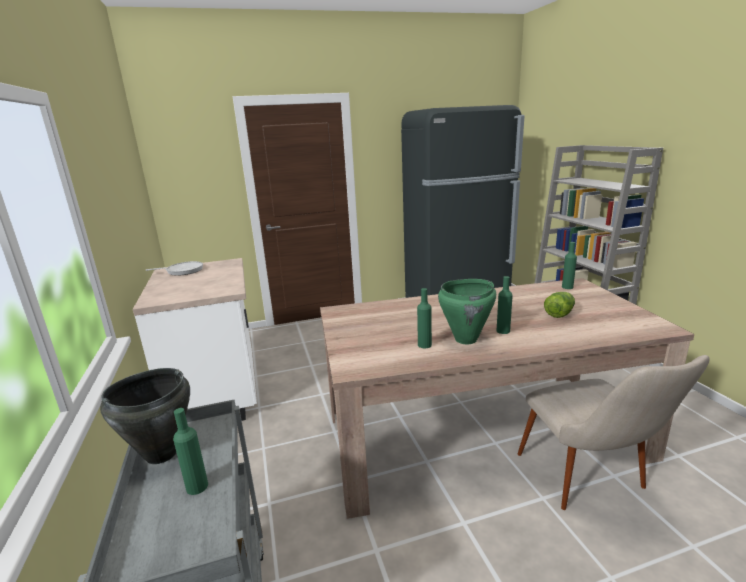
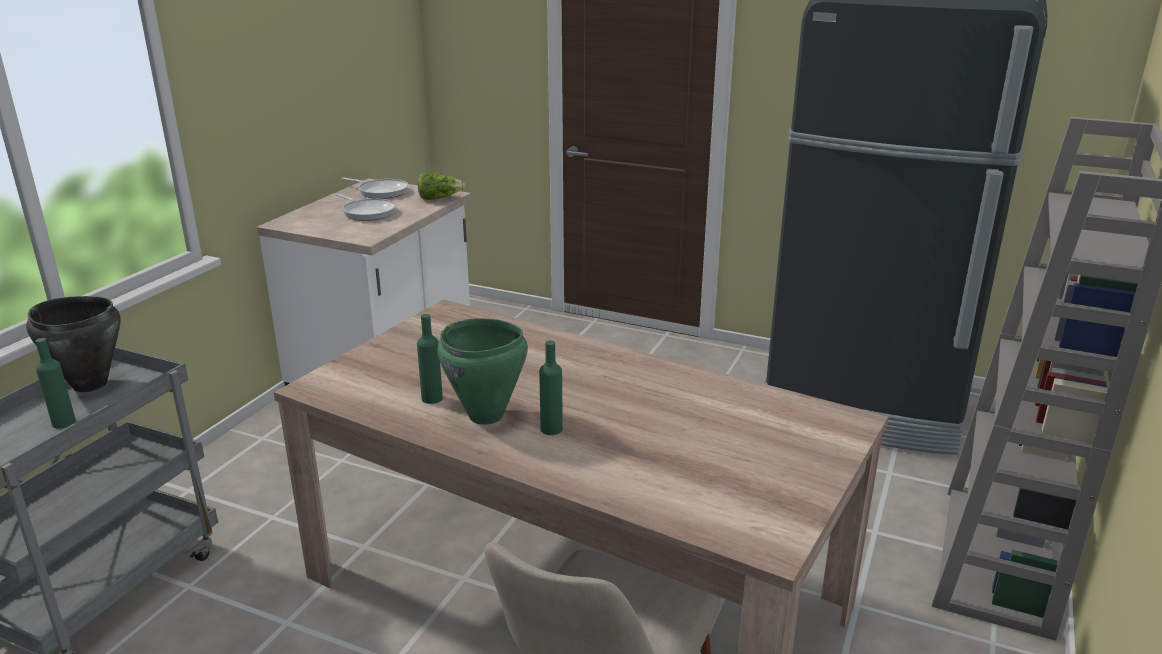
camera: 40 degrees right, 5 degrees up
(200, 281) = (367, 212): none -> frying pan
(559, 313) = (685, 446): lettuce -> lettuce (439, 198)
(567, 287) = (813, 418): green bottle -> none

